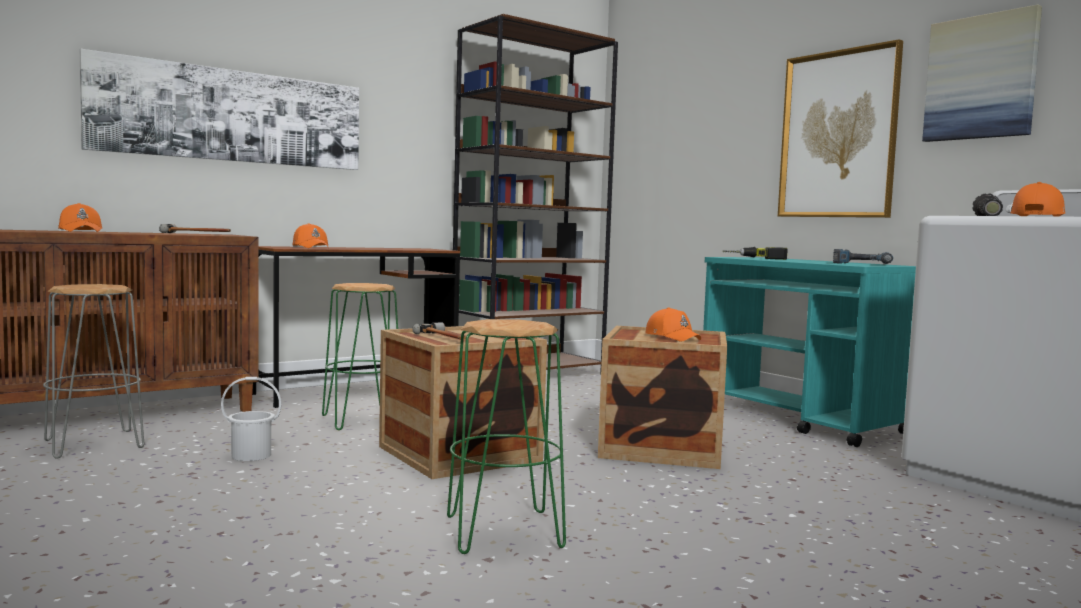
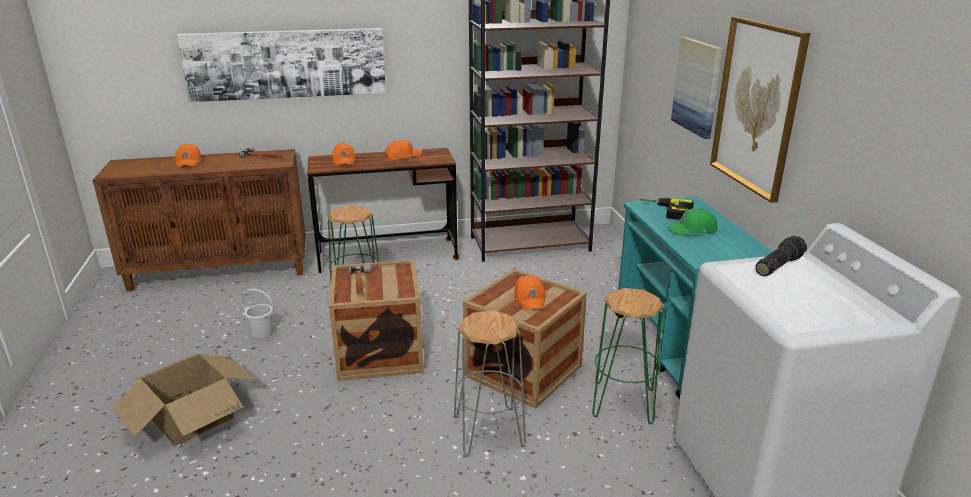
camera: 25 degrees right, 20 degrees up
(94, 444) = (194, 304): grey stool -> grey stool (489, 431)
(234, 535) = (192, 417): none -> cardboard box
(503, 531) = (326, 449): green stool -> green stool (623, 402)
(807, 261) = (693, 230): none -> green cap
(862, 264) = (724, 249): power drill -> none
(980, 77) = (854, 99): picture -> picture (697, 86)
(1036, 217) = (781, 294): orange cap -> orange cap (402, 156)

